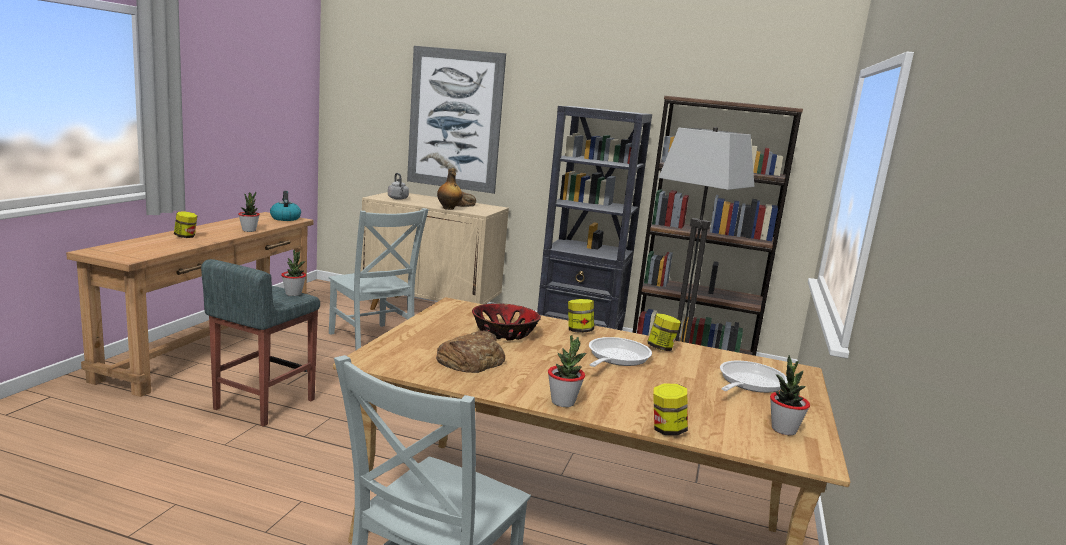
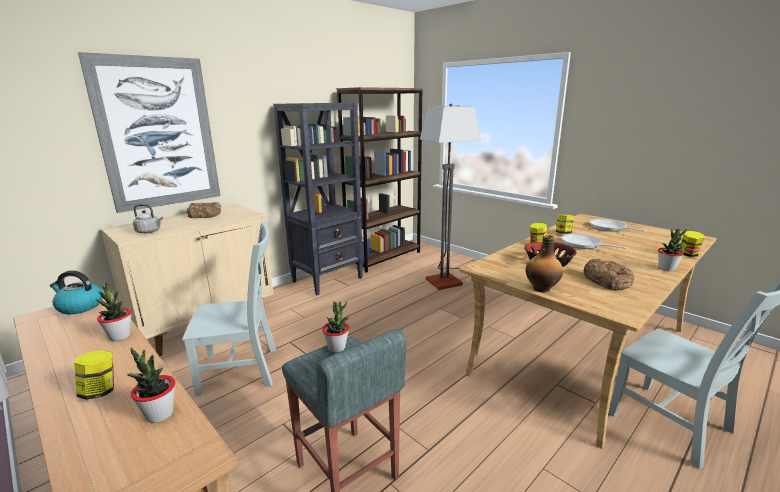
camera: 60 degrees left, 5 degrees up
(448, 208) = (221, 220): bottle -> bottle (542, 289)
(783, 429) = (668, 235): potted plant -> potted plant (159, 414)

